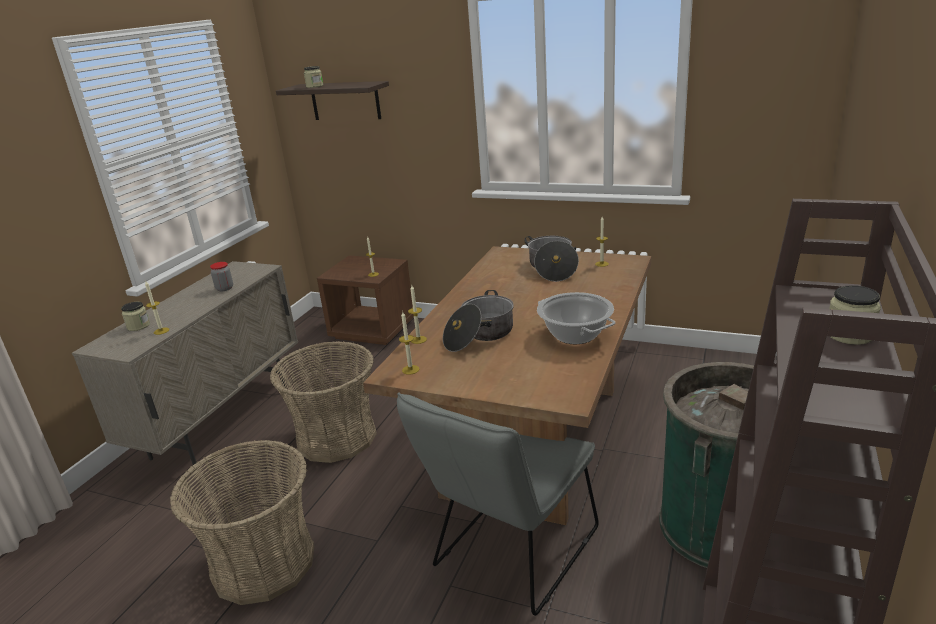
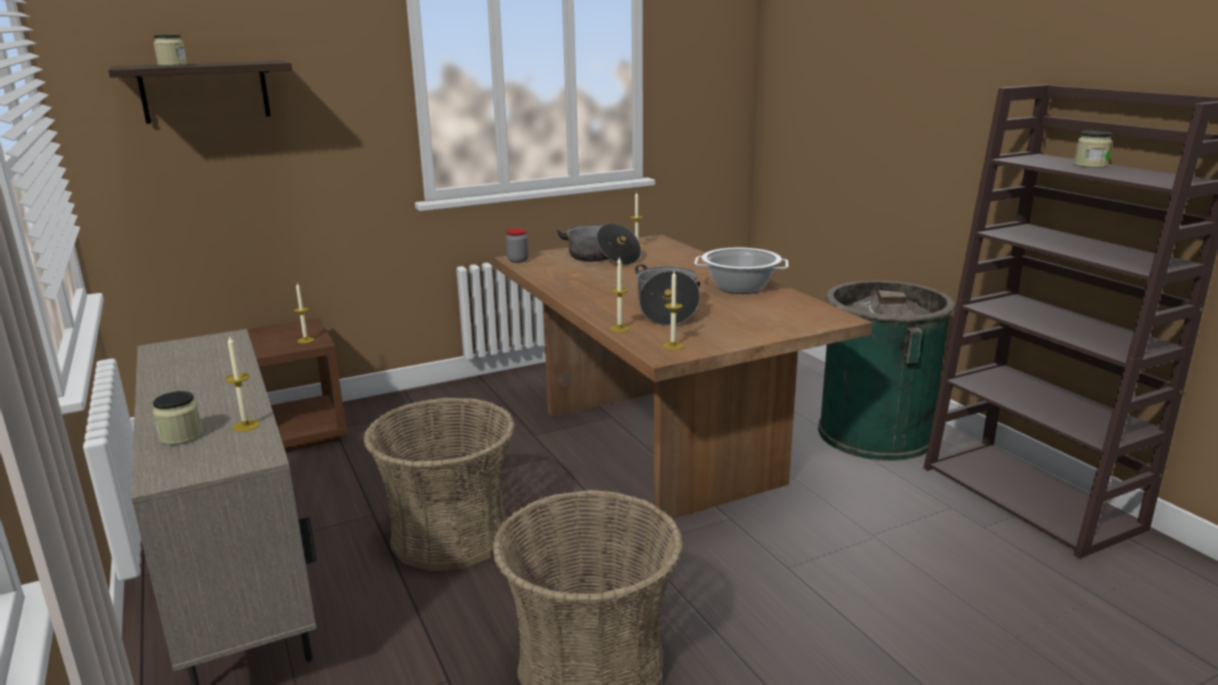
camera: 50 degrees left, 5 degrees down
(224, 288) = (221, 367): jar -> jar (518, 260)
(510, 554) = (788, 523): grey chair -> none

